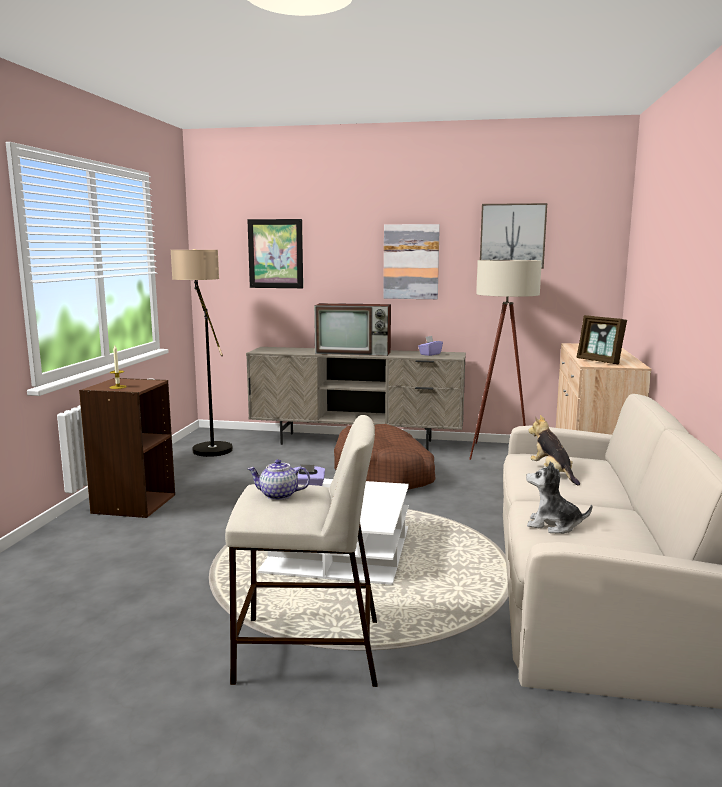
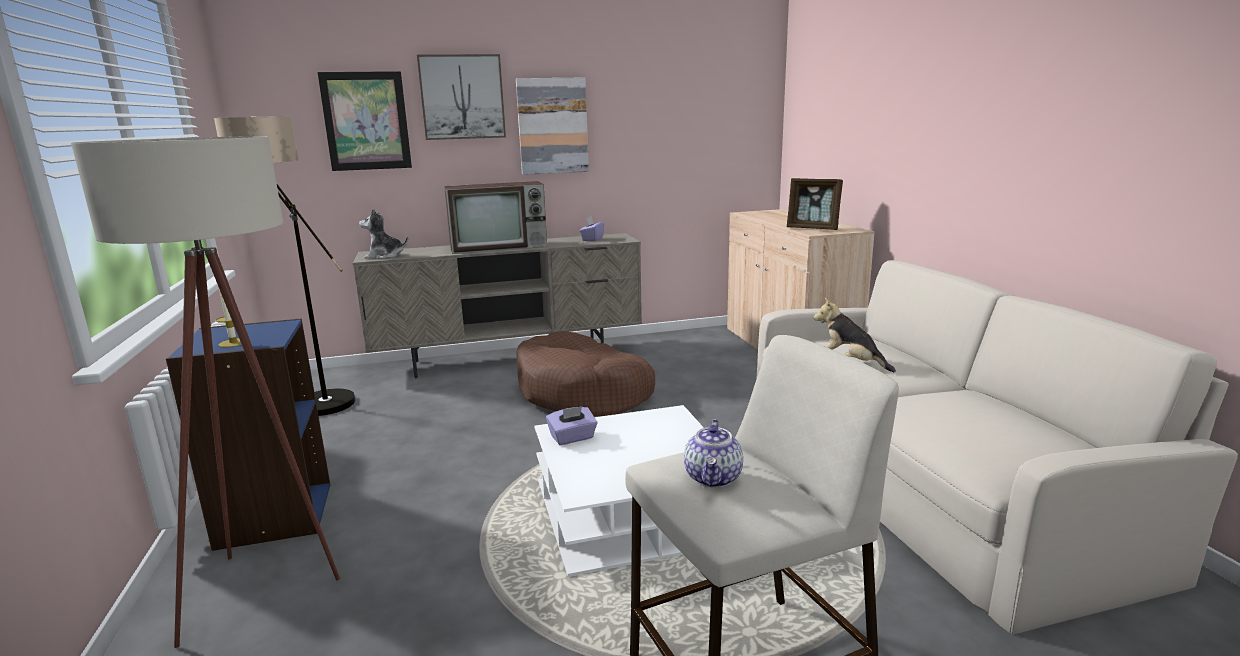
camera: 25 degrees left, 5 degrees up
(133, 504) = (274, 515): brown bookcase -> blue bookcase
(278, 495) = (714, 478): teapot -> teapot turned 60 degrees counterclockwise
(499, 453) = (678, 344): beige floor lamp -> beige floor lamp (269, 590)
(512, 236) = (668, 91): picture -> picture (462, 97)
(553, 525) = (949, 428): plush toy -> plush toy (384, 256)

